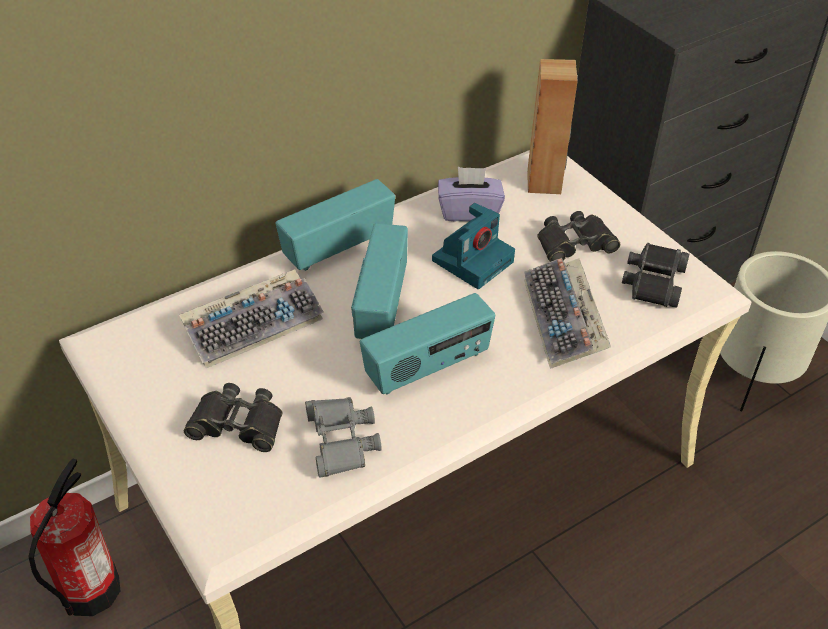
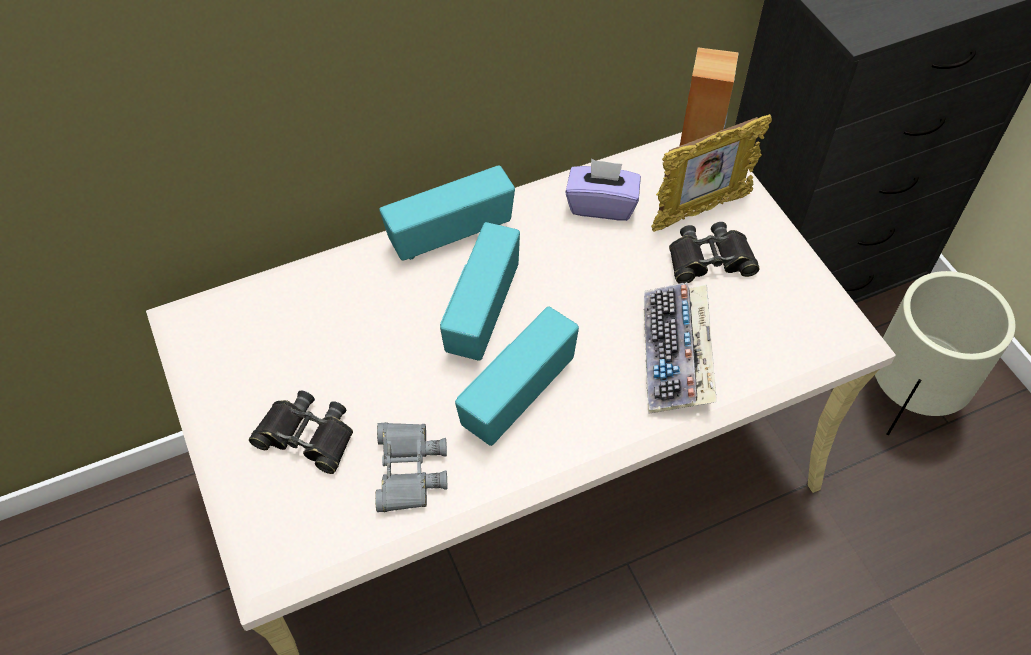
camera: 10 degrees right, 10 degrees up
(89, 590) = (179, 541): fire extinguisher -> none
(254, 324) = (345, 319): keyboard -> none
(428, 367) = (517, 395): radio -> radio turned 150 degrees clockwise
(473, 260) = (593, 267): camera -> none
(556, 208) = (700, 211): none -> picture frame
(653, 282) = (787, 319): black binoculars -> none

